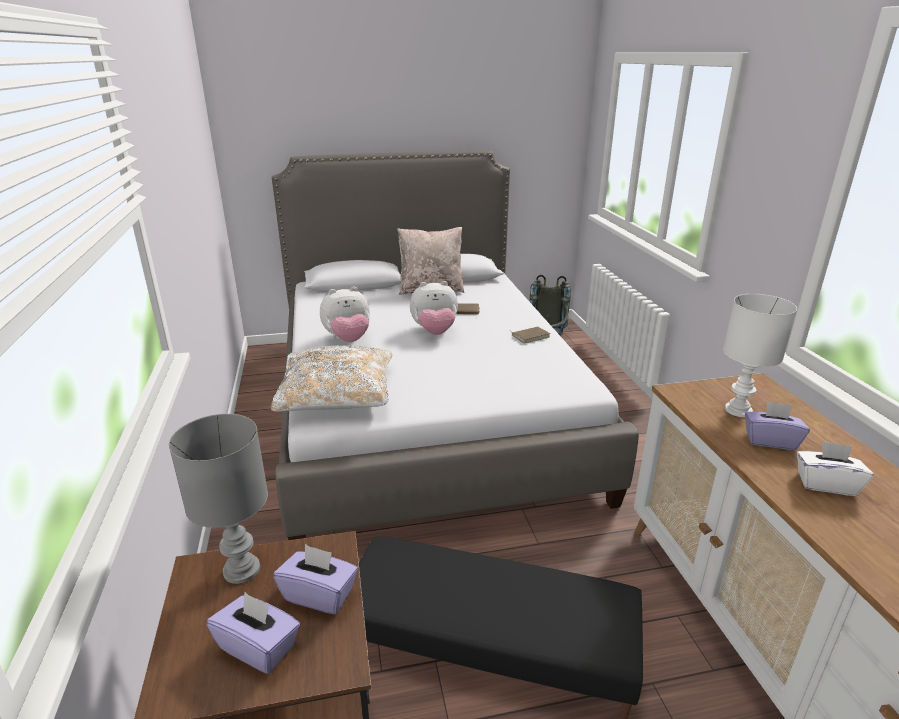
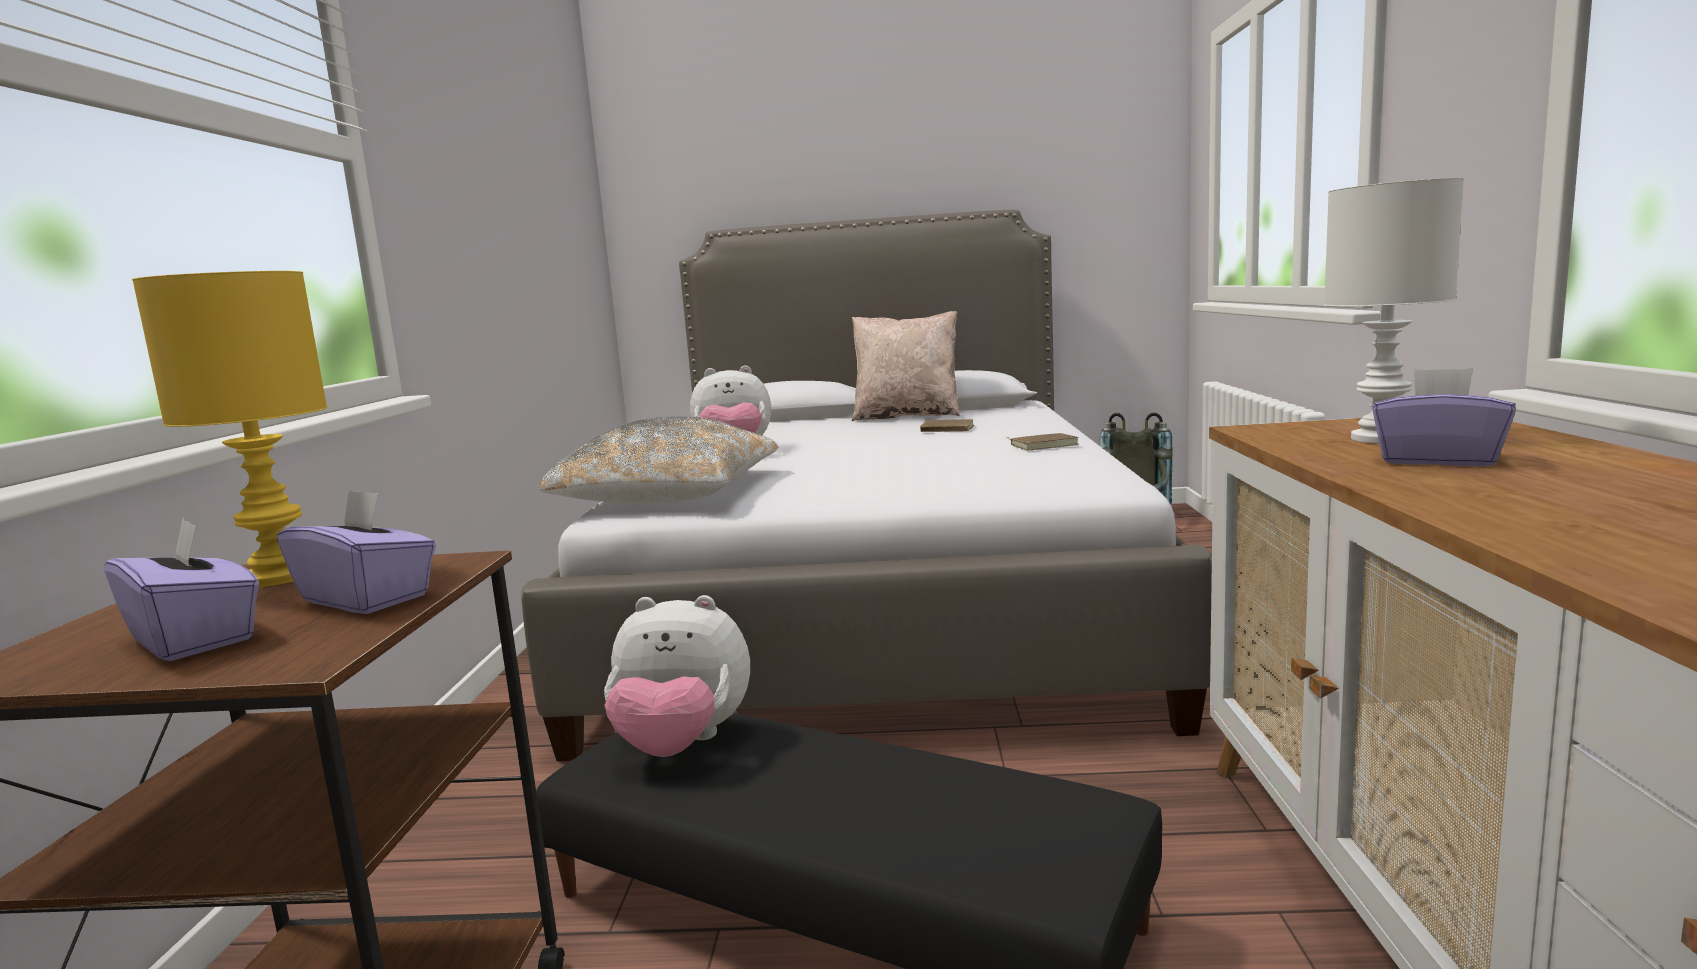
camera: 15 degrees right, 15 degrees down
(241, 571) = (277, 578): grey table lamp -> yellow table lamp
(435, 332) = (879, 445): plush toy -> plush toy (682, 745)
(826, 484) = (1552, 493): white tissue box -> none

